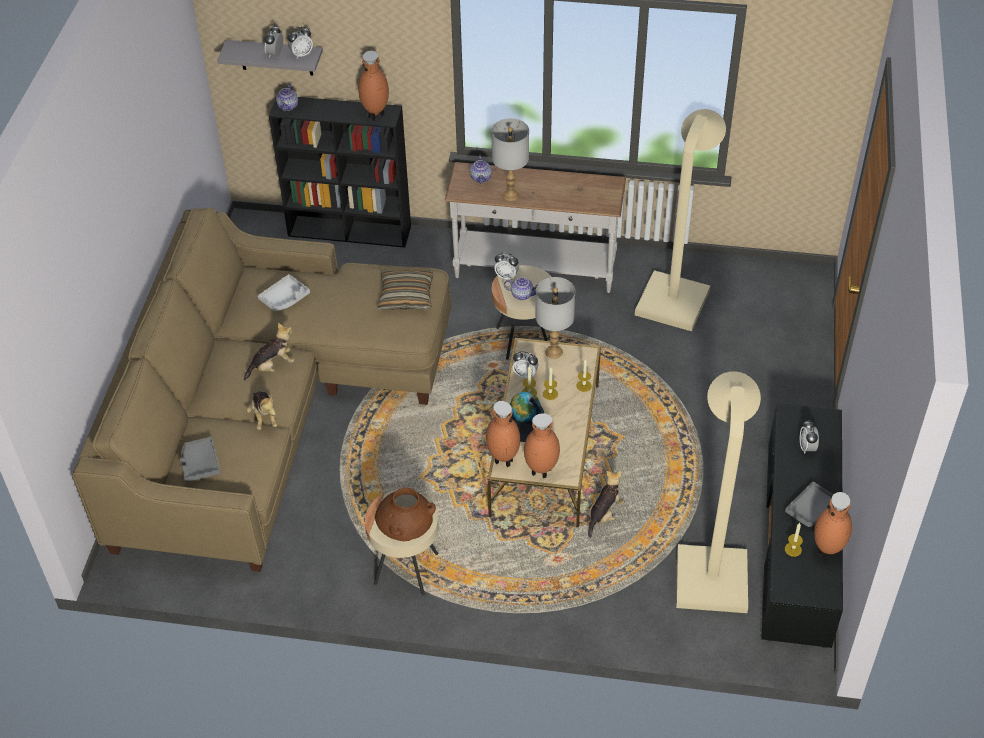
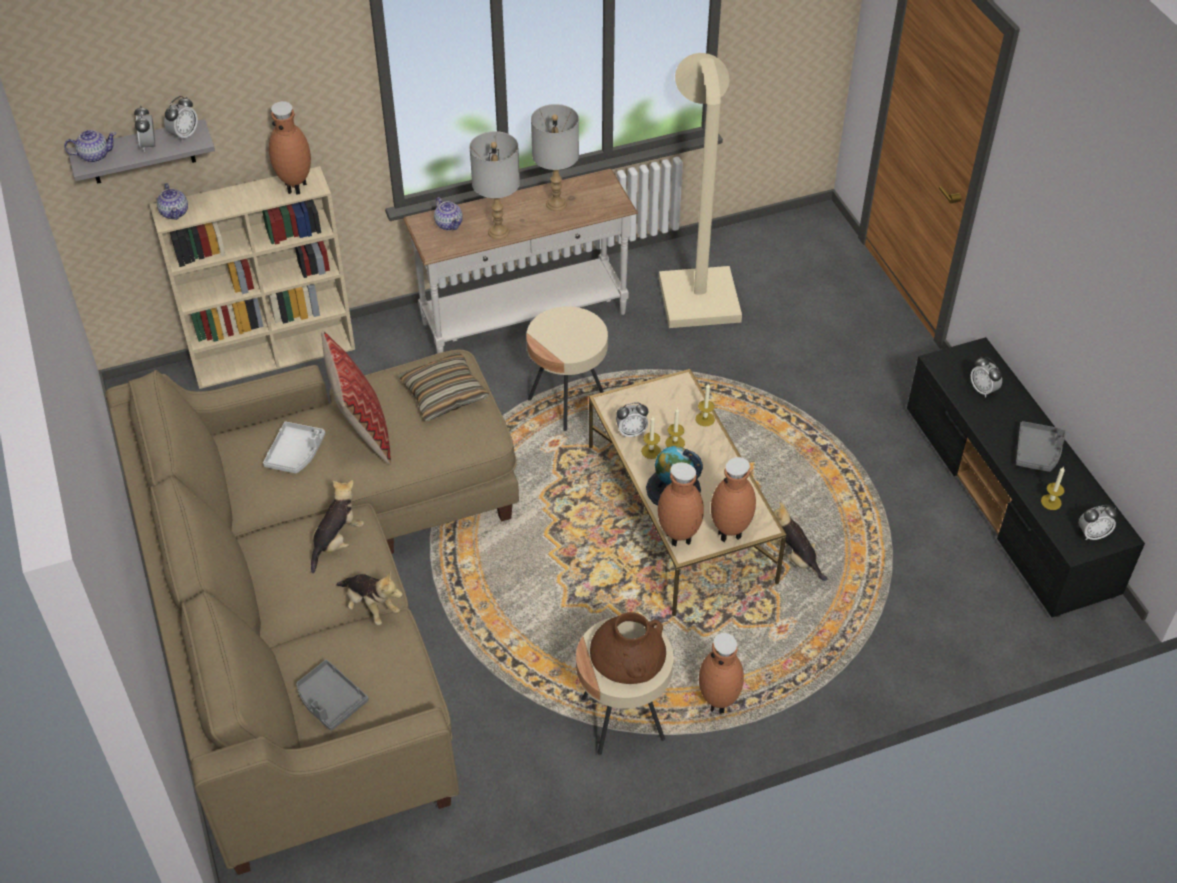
camera: 30 degrees left, 0 degrees up
(336, 300) = (362, 431): none -> pillow
(351, 231) = (275, 354): black bookcase -> beige bookcase
(506, 276) = (539, 329): alarm clock -> alarm clock (1092, 534)
(522, 294) = (571, 343): teapot -> teapot (94, 155)
(553, 352) = (644, 394): grey table lamp -> grey table lamp (556, 204)
(604, 514) = (795, 557): plush toy -> plush toy turned 45 degrees counterclockwise
(711, 569) = (945, 566): beige floor lamp -> none
(827, 551) = (1085, 489): brown vase -> brown vase (719, 703)

